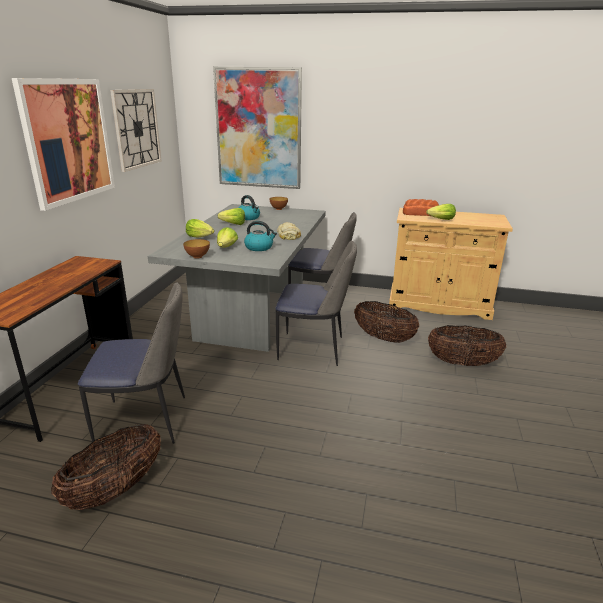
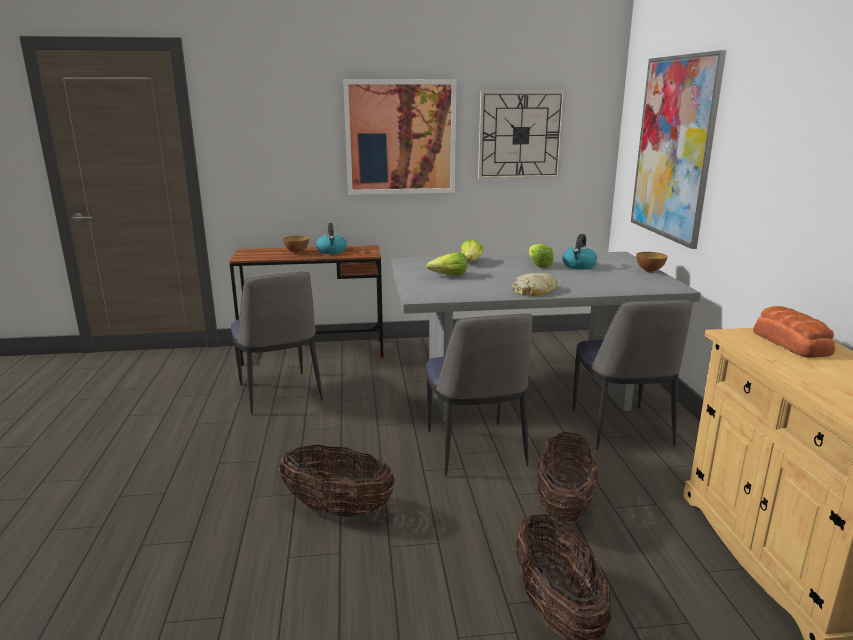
camera: 70 degrees right, 5 degrees down
(115, 489) = (190, 408): basket -> basket (338, 509)
(197, 257) = (406, 271): bowl -> bowl (297, 252)
(259, 247) = (467, 286): kettle -> kettle (332, 251)
(441, 219) = (783, 362): lettuce -> none

